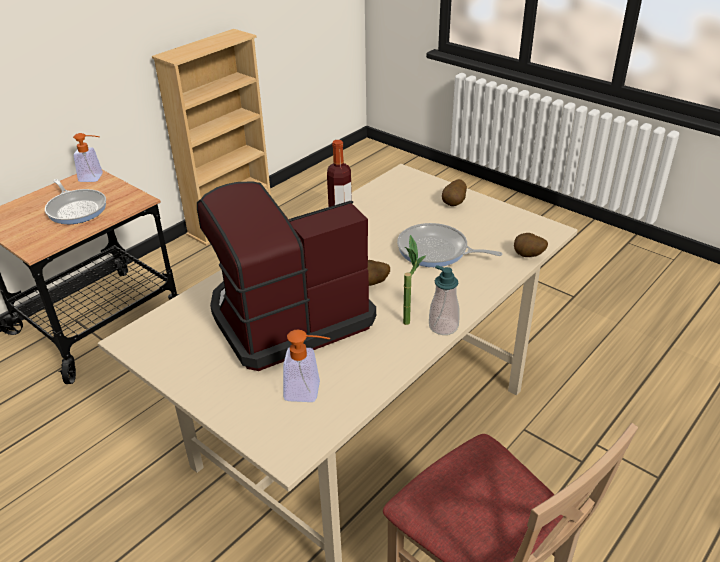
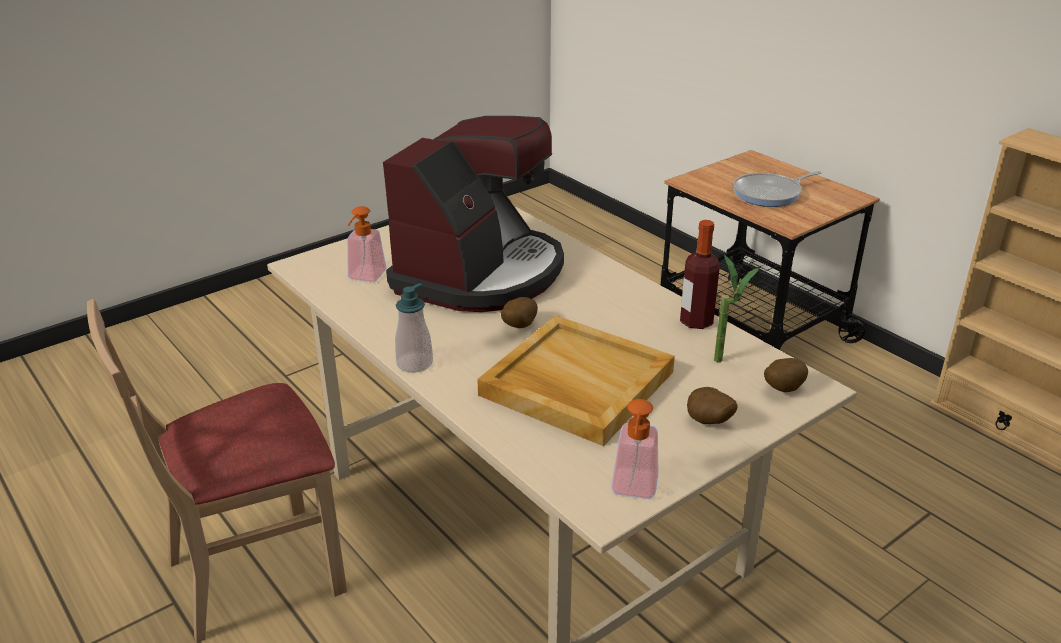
camera: 100 degrees right, 5 degrees down
(95, 177) = (846, 199): soap dispenser -> soap dispenser (633, 491)
(287, 317) = (481, 273): coffee machine -> coffee machine turned 45 degrees clockwise
(408, 318) = (442, 343): potted plant -> potted plant (726, 362)
(436, 251) = (575, 384): frying pan -> beige tray
(527, 256) = (534, 464): potato -> potato (781, 389)

